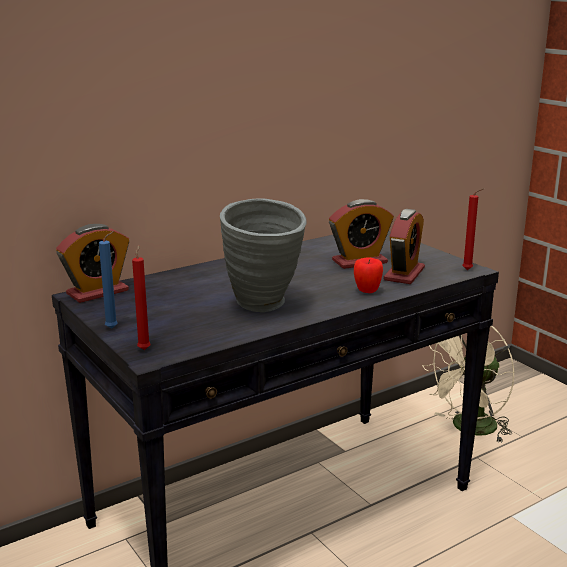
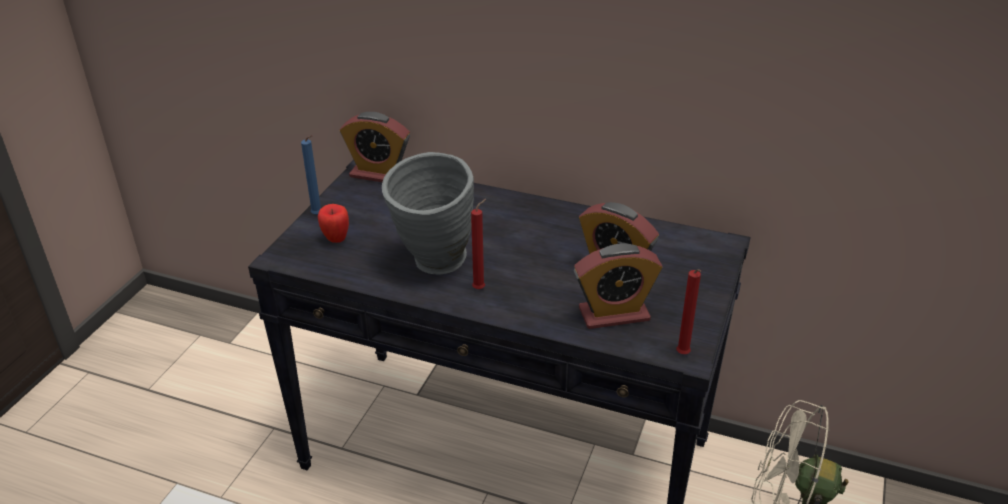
camera: 55 degrees right, 15 degrees up
(144, 349) = (293, 247): red candle -> red candle (480, 288)
(367, 292) = (535, 309): apple -> apple (336, 239)

